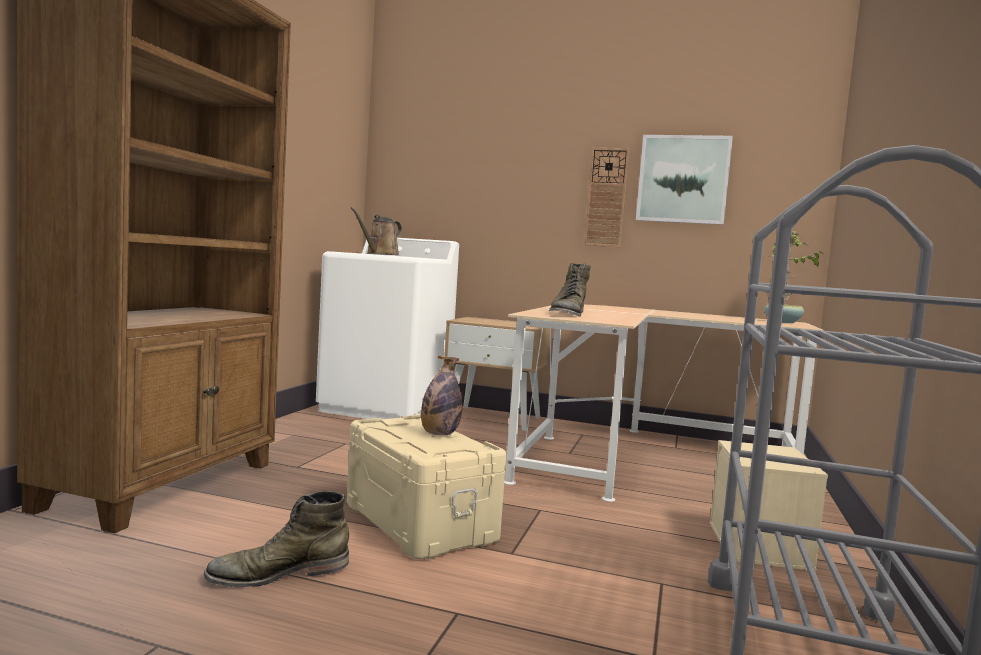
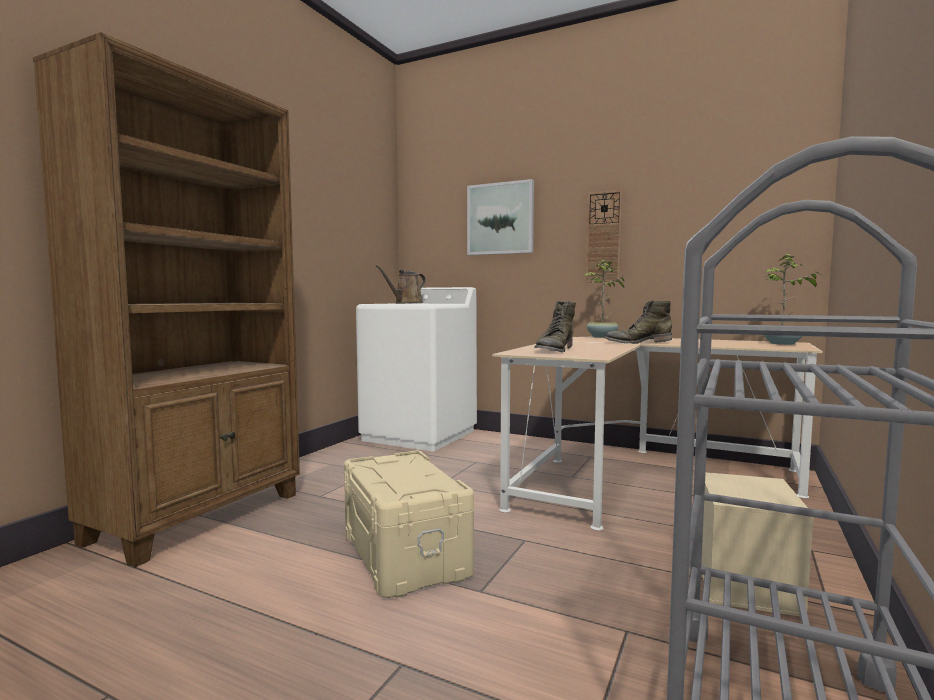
camera: 10 degrees right, 0 degrees up
(278, 573) = (253, 612): green boot -> green boot (637, 342)
(439, 434) = (420, 472): bottle -> none
(493, 418) = (512, 442): beige nightstand -> none
(600, 305) = (602, 337): none -> potted plant
(683, 179) = (675, 214): picture -> picture (500, 219)

